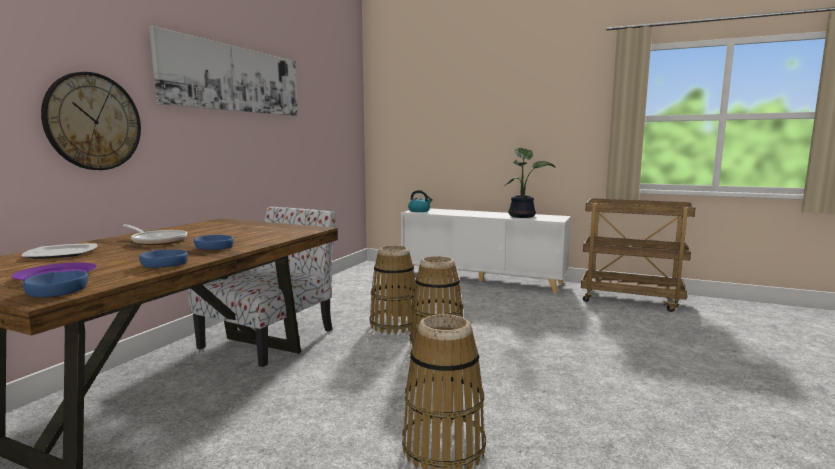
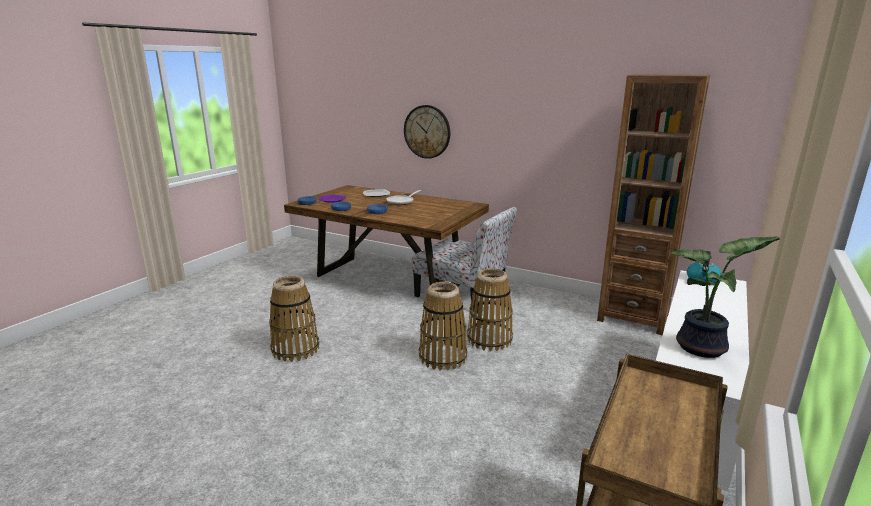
camera: 95 degrees right, 10 degrees up
(234, 79) = (533, 98): picture -> none
(349, 279) = (633, 317): none -> brown bookcase

